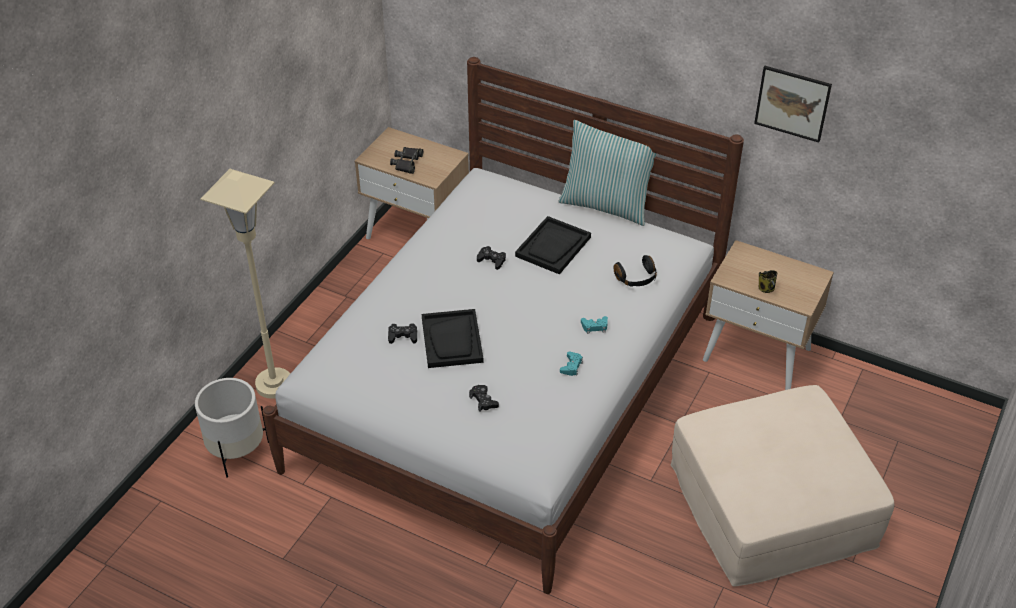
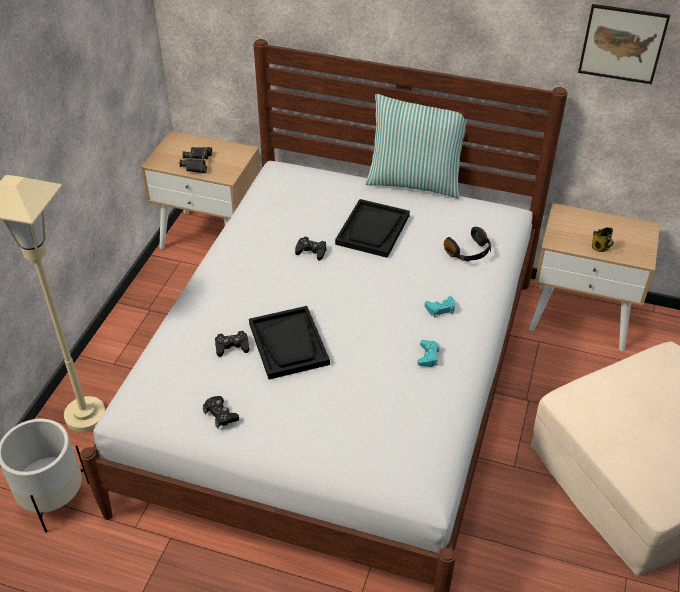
camera: 10 degrees left, 0 degrees up
(483, 401) = (341, 410): black game controller -> black game controller (220, 415)

